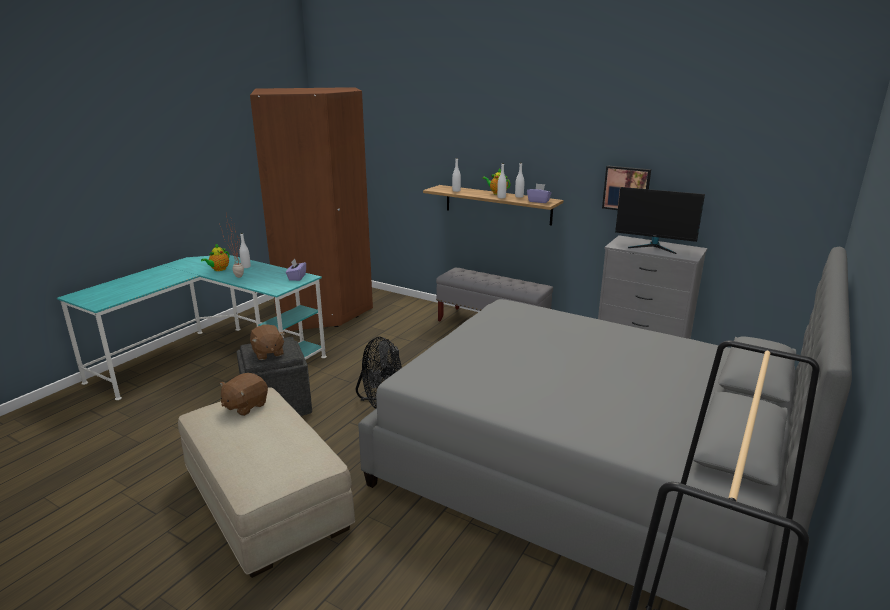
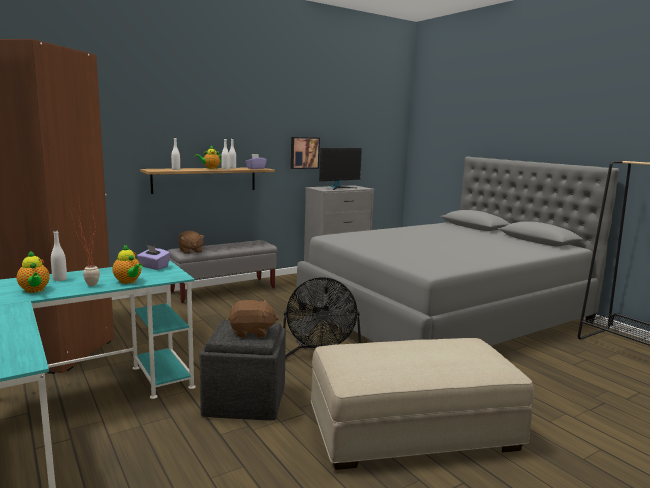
camera: 65 degrees left, 10 degrees down
(245, 406) = (357, 356): brown plush toy -> brown plush toy (190, 251)
(253, 282) = (128, 281): none -> teapot

